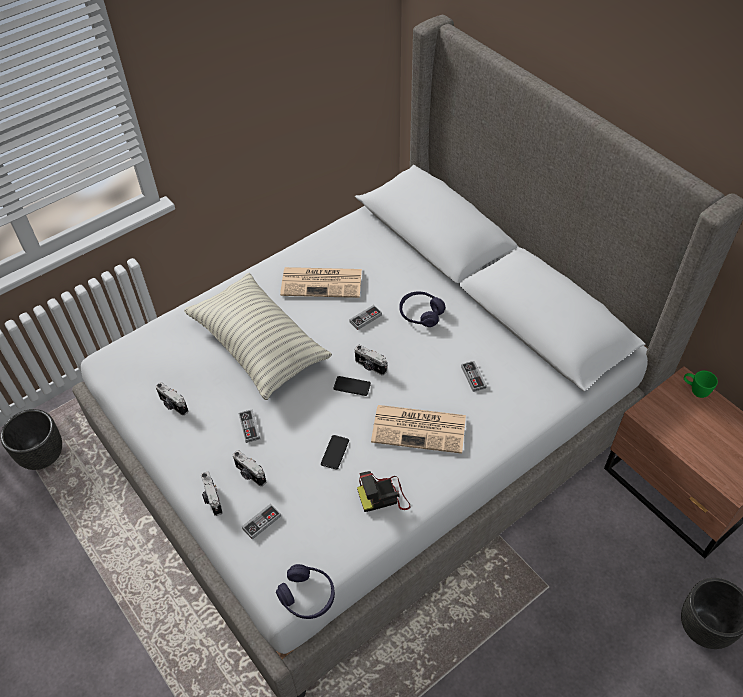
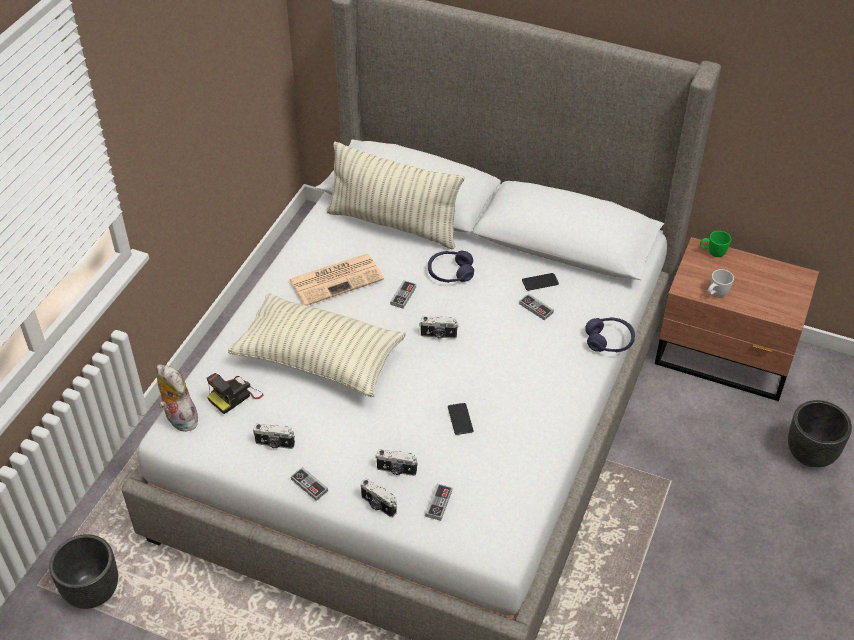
camera: 30 degrees left, 5 degrees down
(121, 351) = (179, 419): none -> plush toy
(249, 427) = (364, 431): game controller -> game controller (309, 485)
(307, 596) = (523, 541): purple headphones -> purple headphones (609, 341)
(352, 386) = (434, 358): phone -> phone (540, 282)
(384, 496) = (530, 435): camera -> camera (235, 396)
(403, 251) = (393, 224): none -> pillow
(420, 428) = (521, 368): newspaper -> none
(671, 433) = (716, 294): none -> white mug

